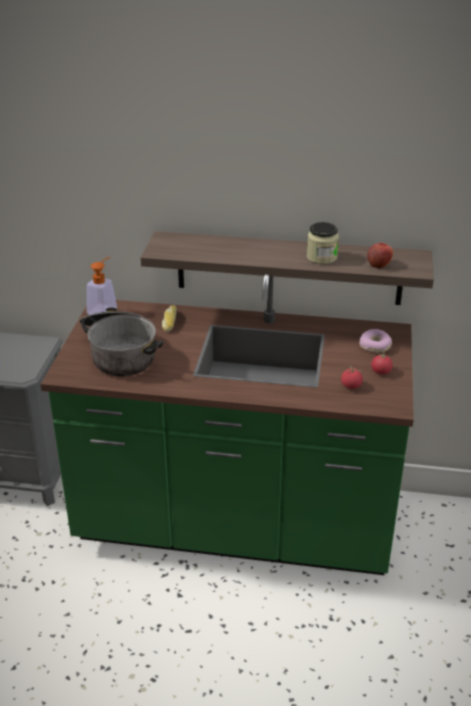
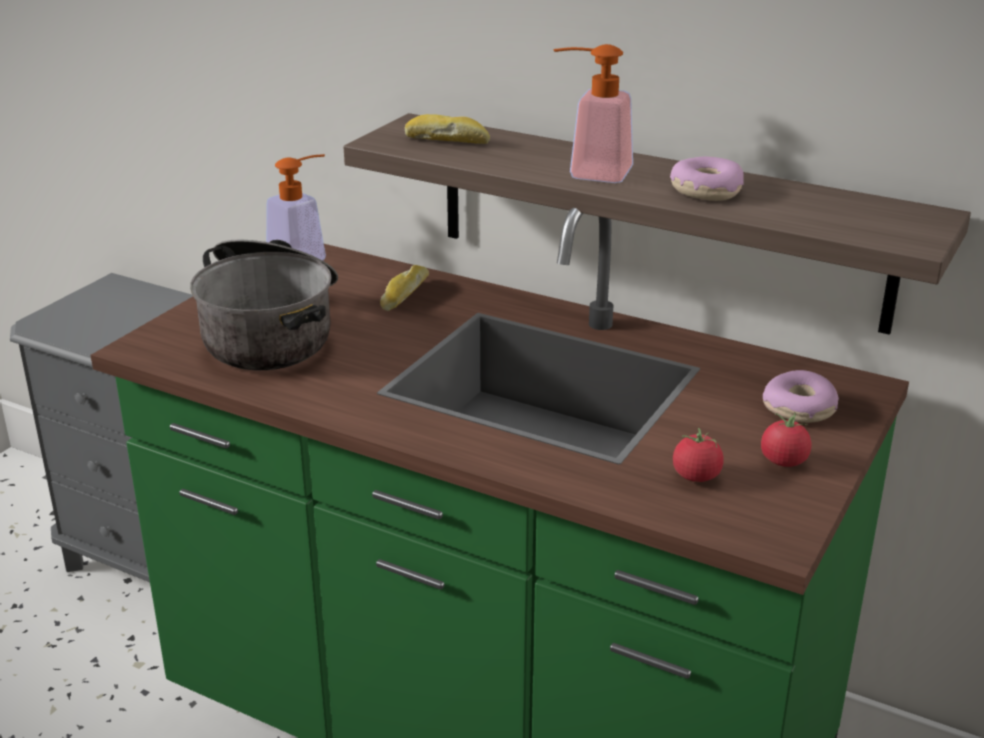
camera: 20 degrees right, 5 degrees down
(188, 246) = (447, 140): none -> bread
(265, 255) = (589, 173): none -> soap dispenser
(321, 257) = (705, 191): jar -> donut
(379, 264) = (827, 218): apple -> none

